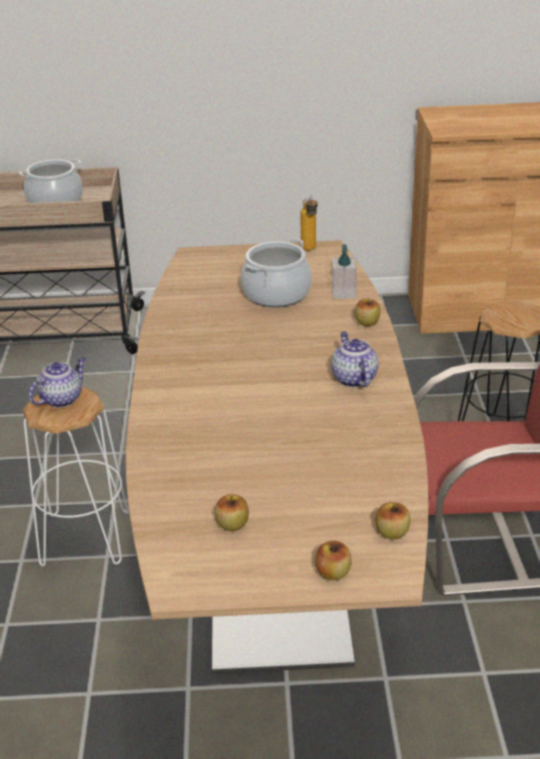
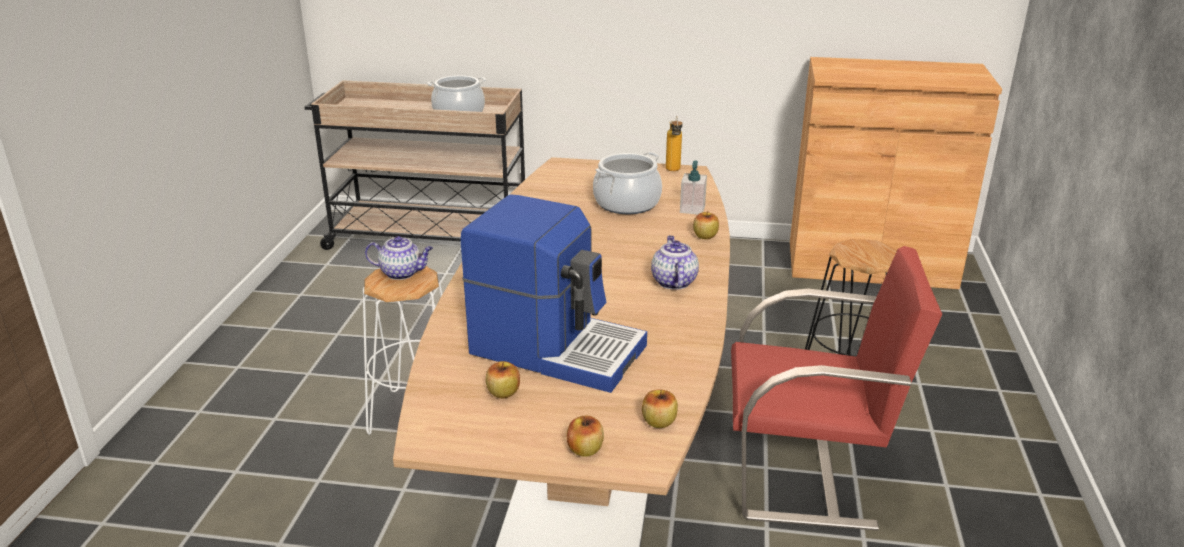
camera: 10 degrees right, 5 degrees down
(62, 398) = (402, 273): teapot -> teapot turned 45 degrees clockwise
(266, 468) = (557, 348): none -> coffee machine

